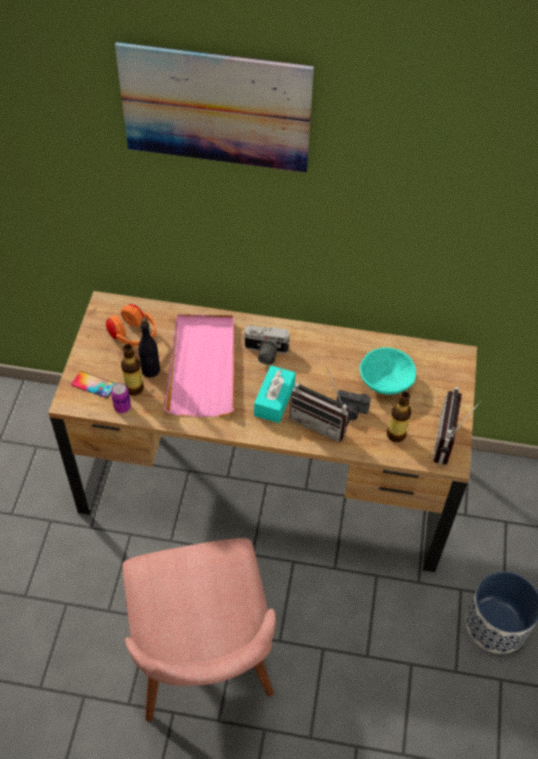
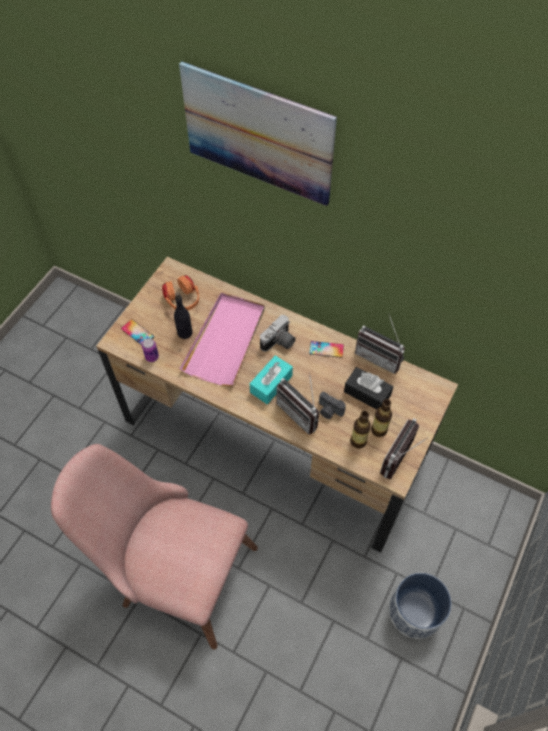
camera: 20 degrees right, 5 degrees up
(134, 388) = (166, 344): bottle -> bottle (379, 430)
(204, 668) = (173, 571): pink chair -> pink chair turned 105 degrees clockwise
(265, 353) = (279, 342): camera -> camera turned 75 degrees counterclockwise
(321, 347) = (326, 349): none -> phone
(383, 339) = (380, 356): none -> radio
(385, 382) = (367, 393): turquoise bowl -> black tissue box

